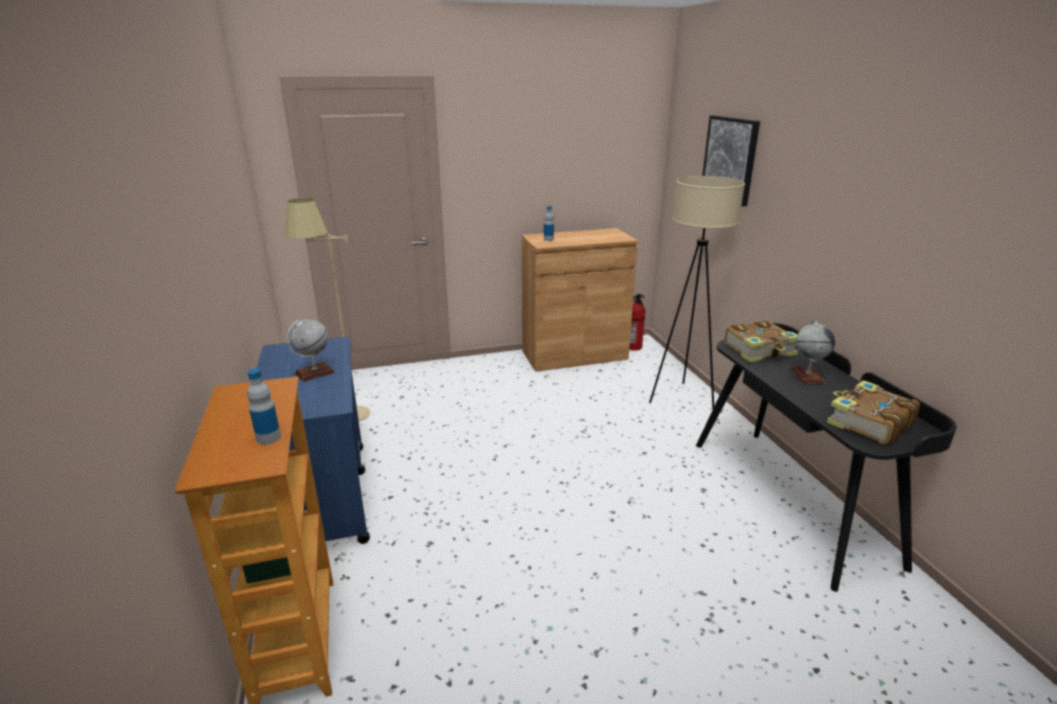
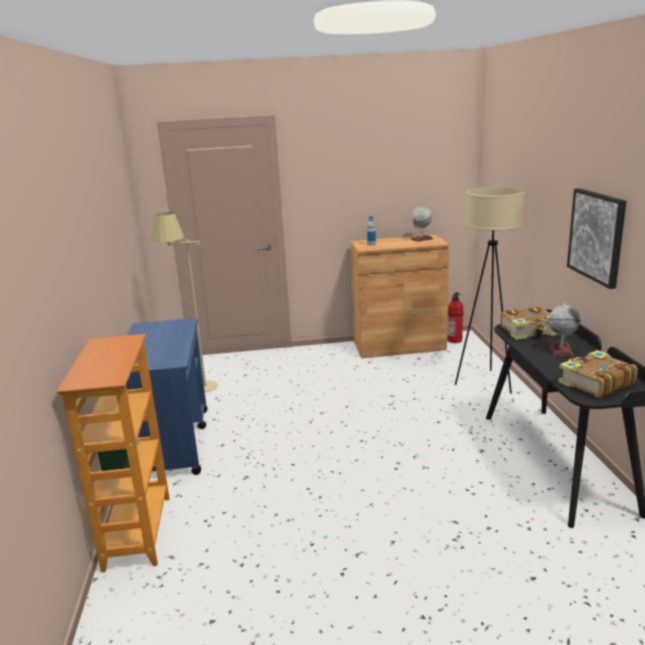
camera: 10 degrees right, 5 degrees down
(268, 438) = (118, 366): bottle -> none
(314, 373) = (166, 341): globe -> globe (421, 239)
(730, 159) = (519, 172): picture -> picture (597, 236)

